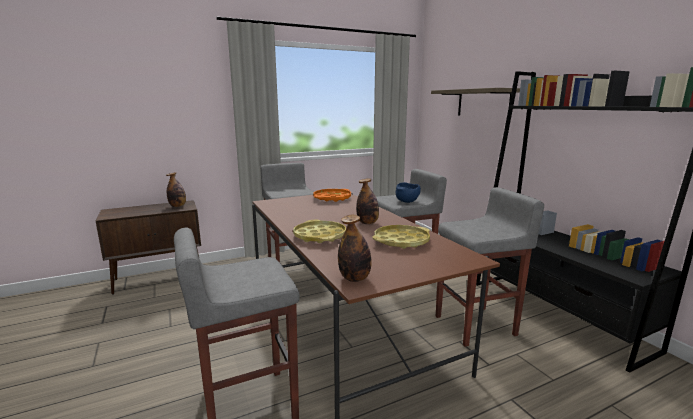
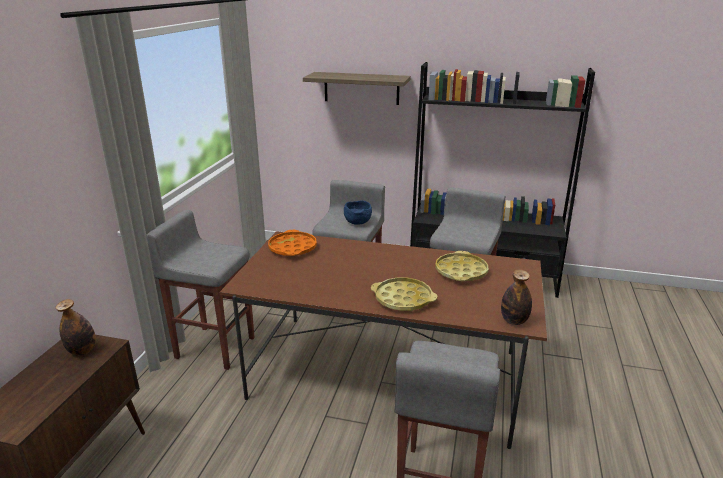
camera: 50 degrees left, 10 degrees up
(367, 223) = (398, 265): bottle -> none

